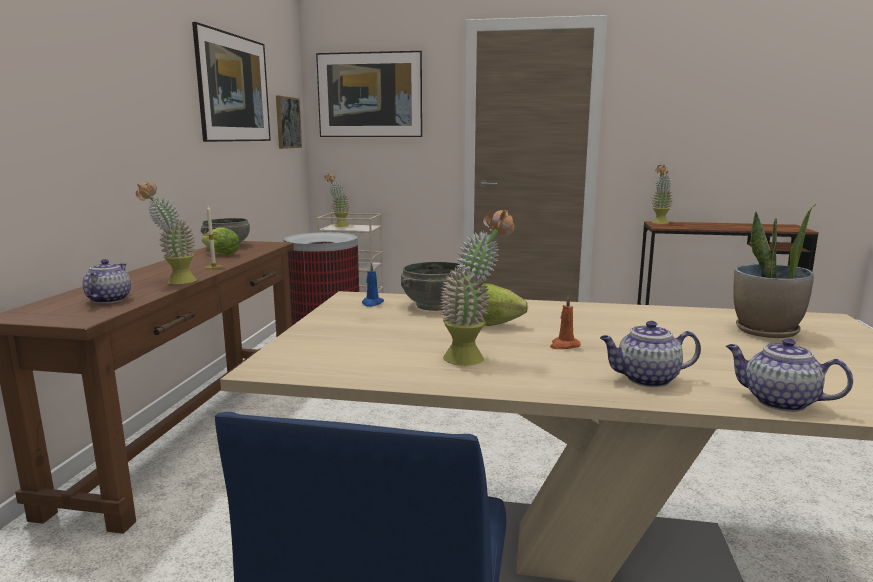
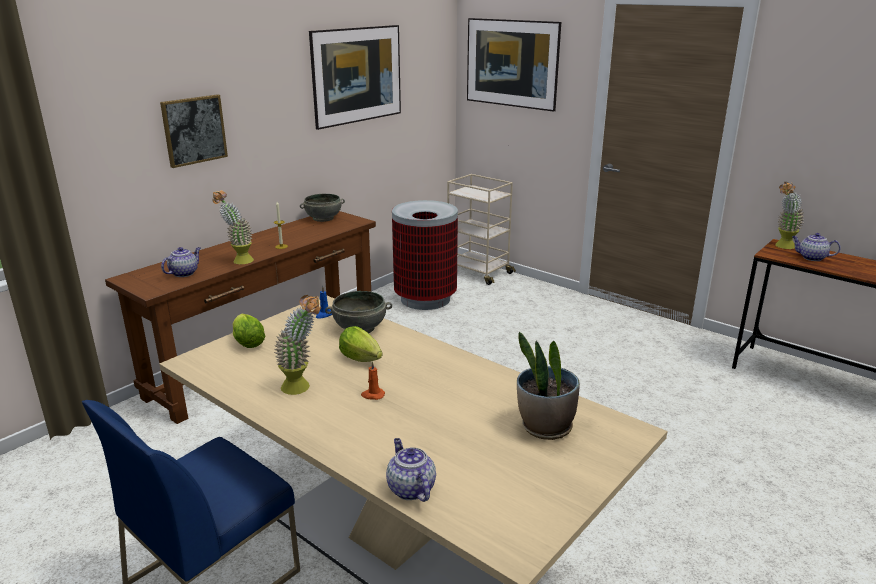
camera: 30 degrees right, 10 degrees up
(220, 254) = (304, 229): lettuce -> lettuce (247, 342)
(287, 122) = (429, 90): picture -> picture (194, 130)
(338, 226) = (471, 189): potted plant -> none
(646, 379) = (367, 441): teapot -> teapot (811, 258)

